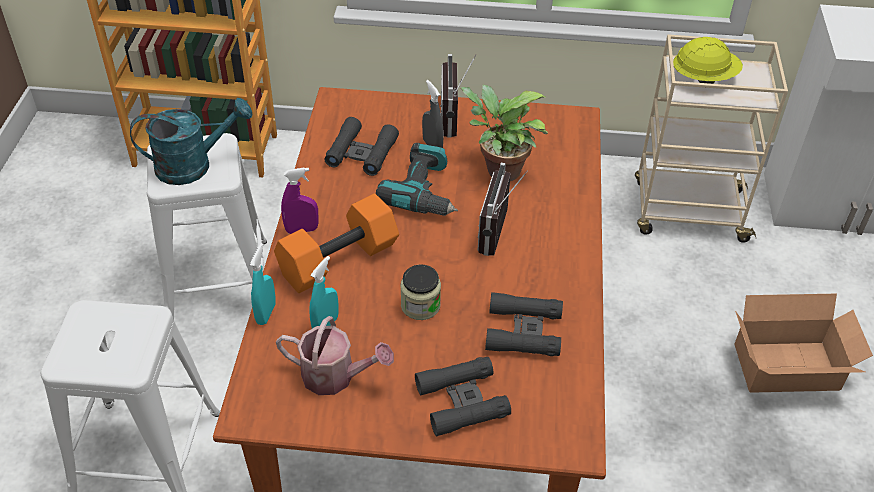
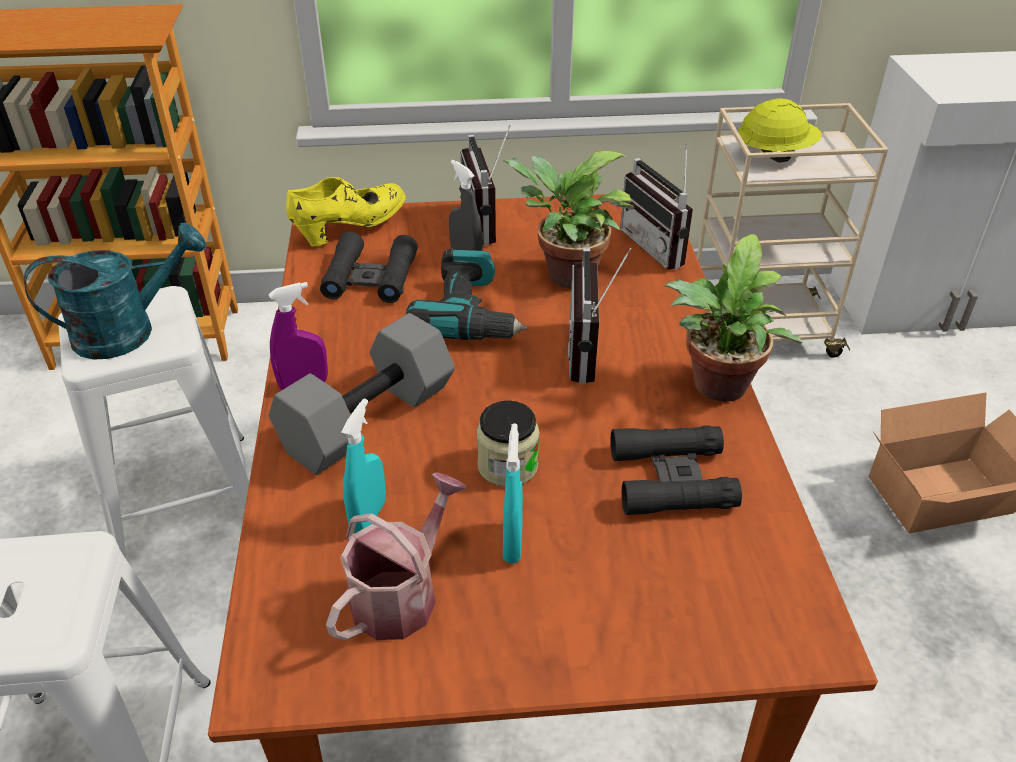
camera: 10 degrees left, 5 degrees down
(266, 313) = (269, 513): turquoise spray bottle -> turquoise spray bottle (512, 543)
(335, 376) = (401, 594): watering can -> watering can turned 60 degrees counterclockwise
(338, 258) = (367, 417): orange dumbbell -> grey dumbbell
(356, 110) = (351, 229): none -> yellow shoe
(462, 401) = (614, 600): black binoculars -> none
(576, 155) = (661, 246): none -> radio
(577, 273) = (717, 389): none -> potted plant

